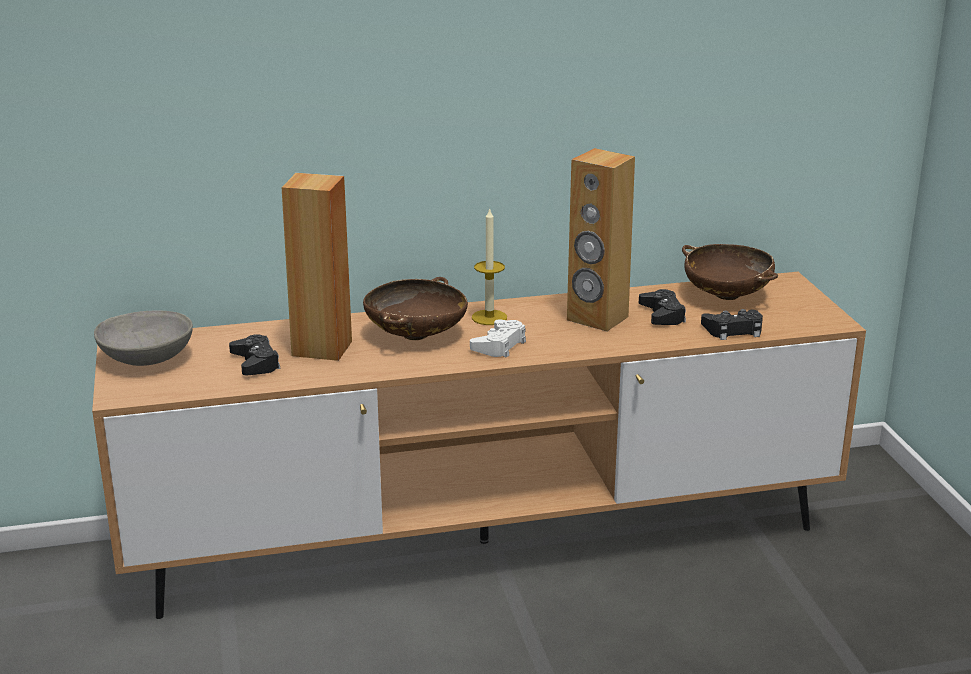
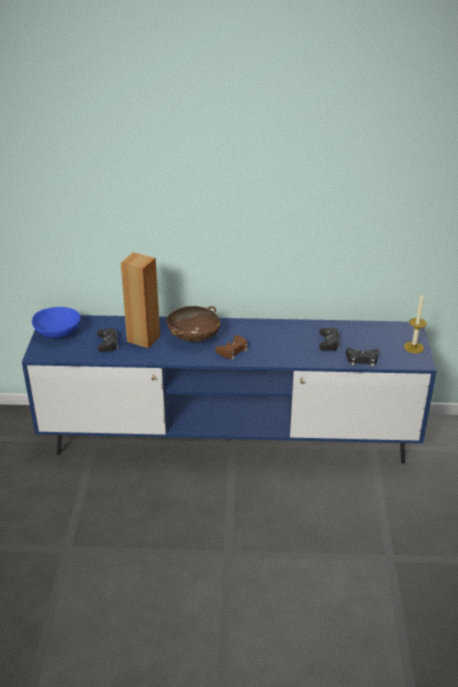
camera: 15 degrees right, 10 degrees up
(146, 360) = (57, 333): grey bowl -> blue bowl
(484, 542) = (229, 439): brown tv stand -> blue tv stand
(489, 317) = (236, 330): candle -> candle (413, 347)
(499, 345) = (233, 350): white game controller -> brown game controller
(597, 318) = (292, 340): brown speaker -> none
(726, 296) = (371, 334): brown bowl -> none

